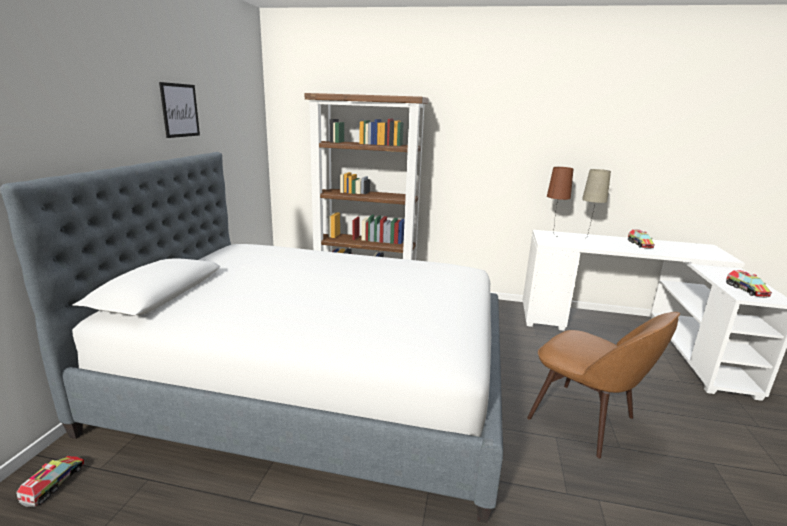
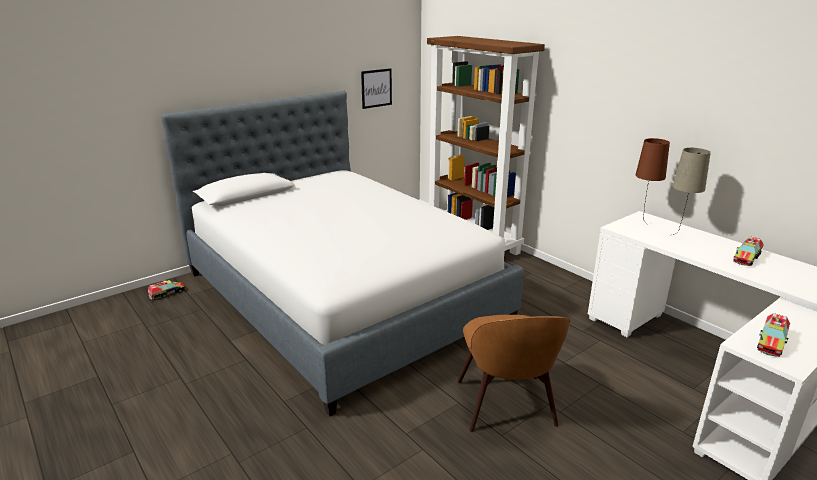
camera: 40 degrees right, 5 degrees up
(180, 110) = (309, 58): picture -> picture (376, 88)

